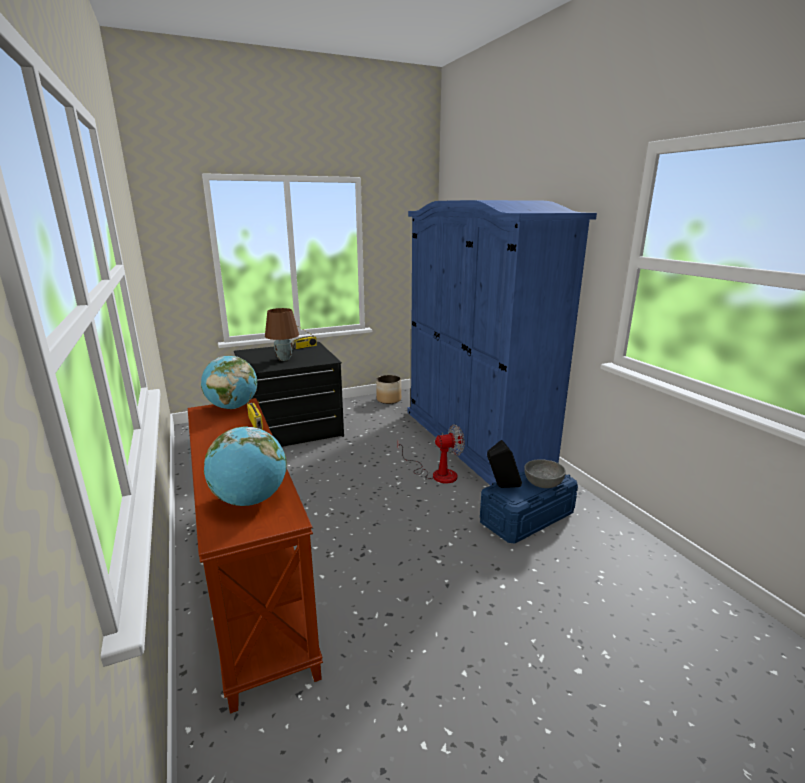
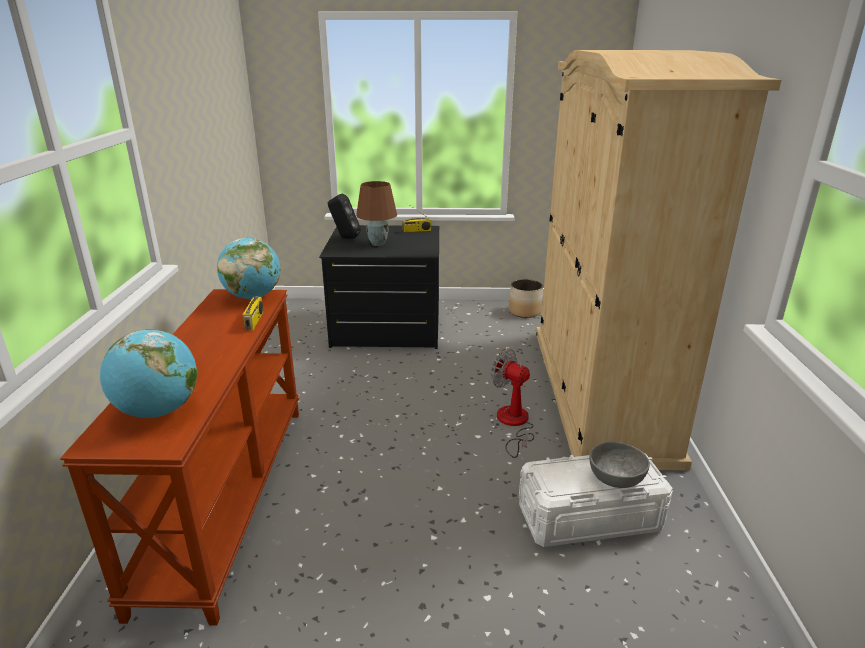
camera: 25 degrees right, 5 degrees up
(436, 474) = (513, 424): fan -> fan turned 150 degrees counterclockwise
(475, 439) = (599, 389): blue wardrobe -> beige wardrobe
(502, 487) = (550, 467): black speaker -> black speaker (344, 237)
(527, 518) = (589, 518): blue storage box -> white storage box

